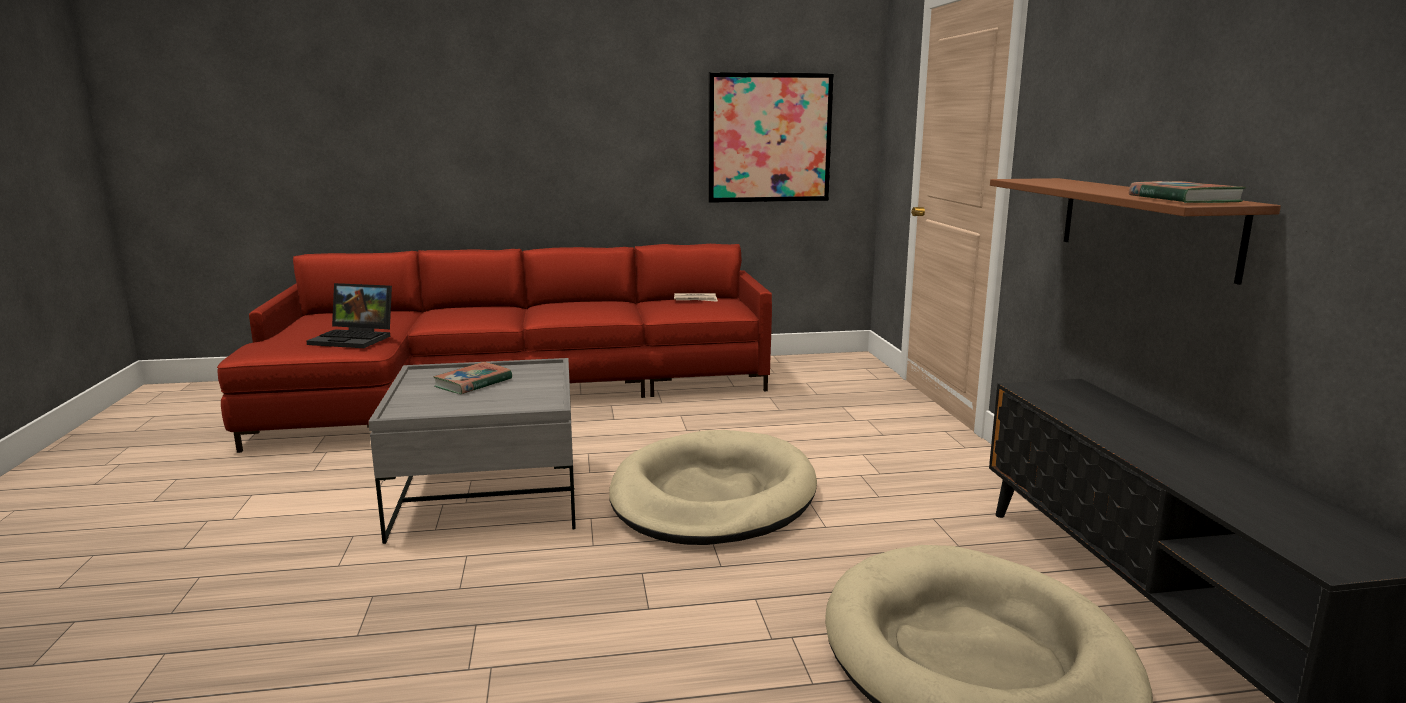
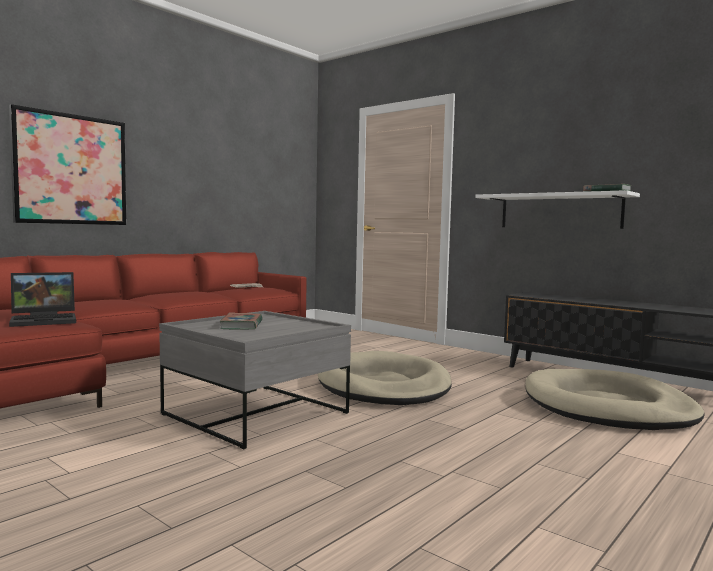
camera: 40 degrees left, 10 degrees down
(769, 138) = (263, 185): picture -> picture (71, 169)
(1145, 224) = (559, 211): brown shelf -> white shelf

